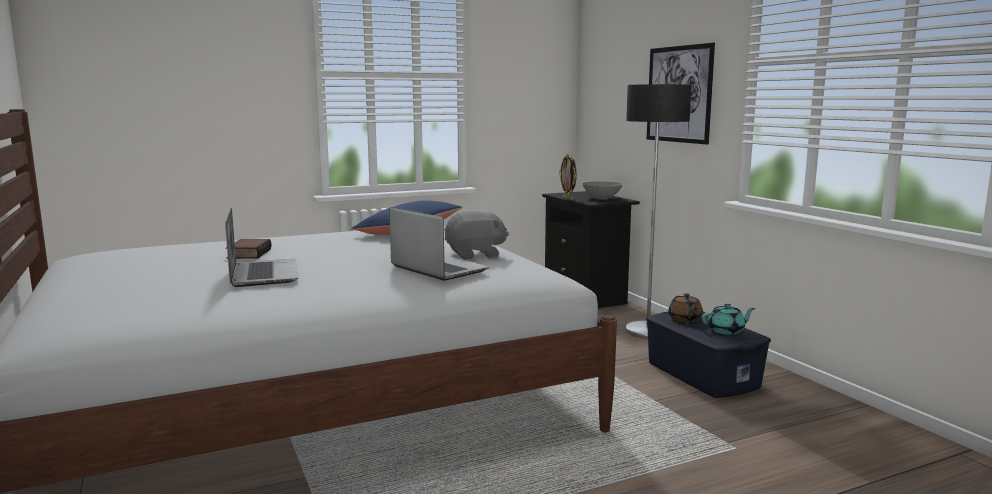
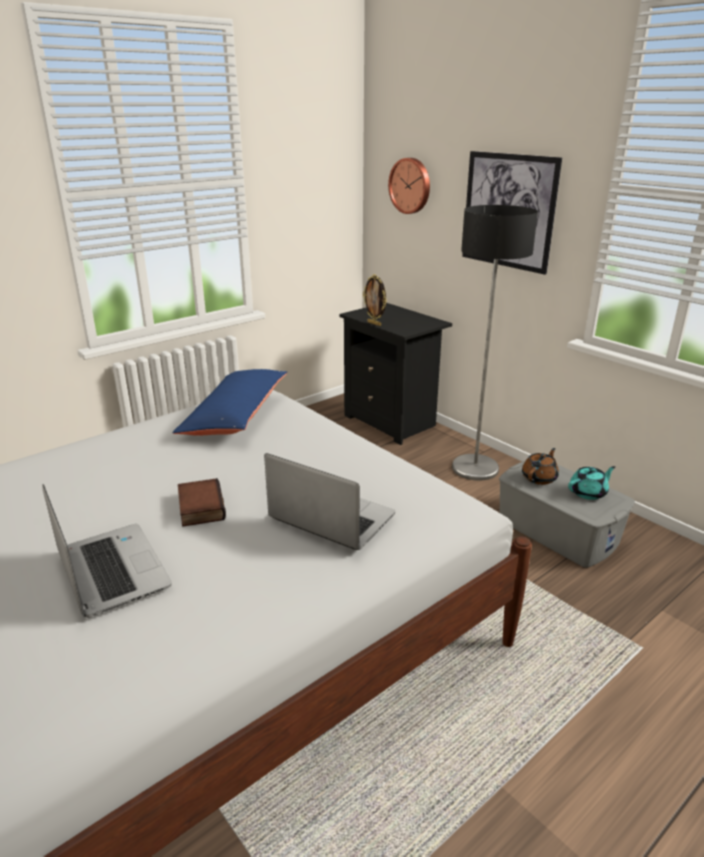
camera: 15 degrees left, 15 degrees up
(248, 253) = (58, 508): book -> book (199, 507)
(475, 255) = (351, 471): grey plush toy -> none
(601, 198) = (410, 320): grey bowl -> none
(609, 85) = (411, 185): none -> wall clock
(685, 319) = (539, 478): brown teapot -> brown teapot turned 120 degrees counterclockwise
(702, 374) = (557, 531): blue storage box -> grey storage box

